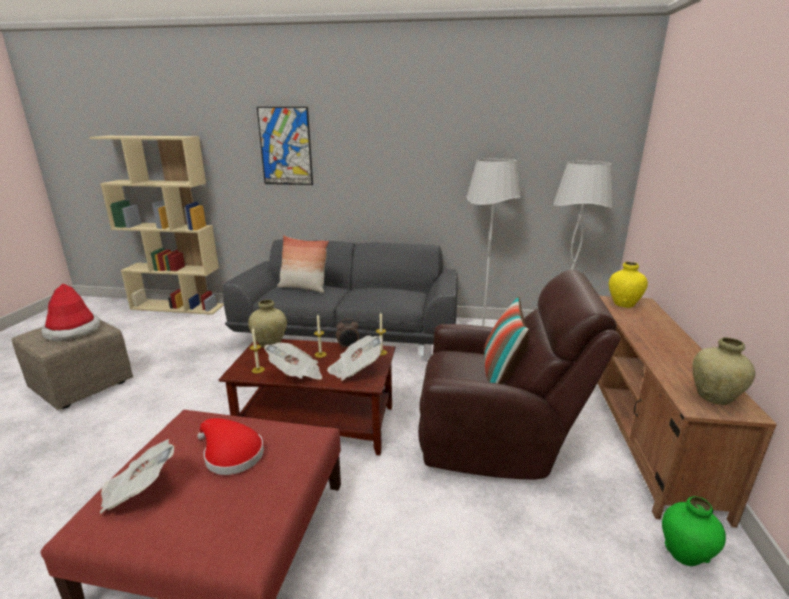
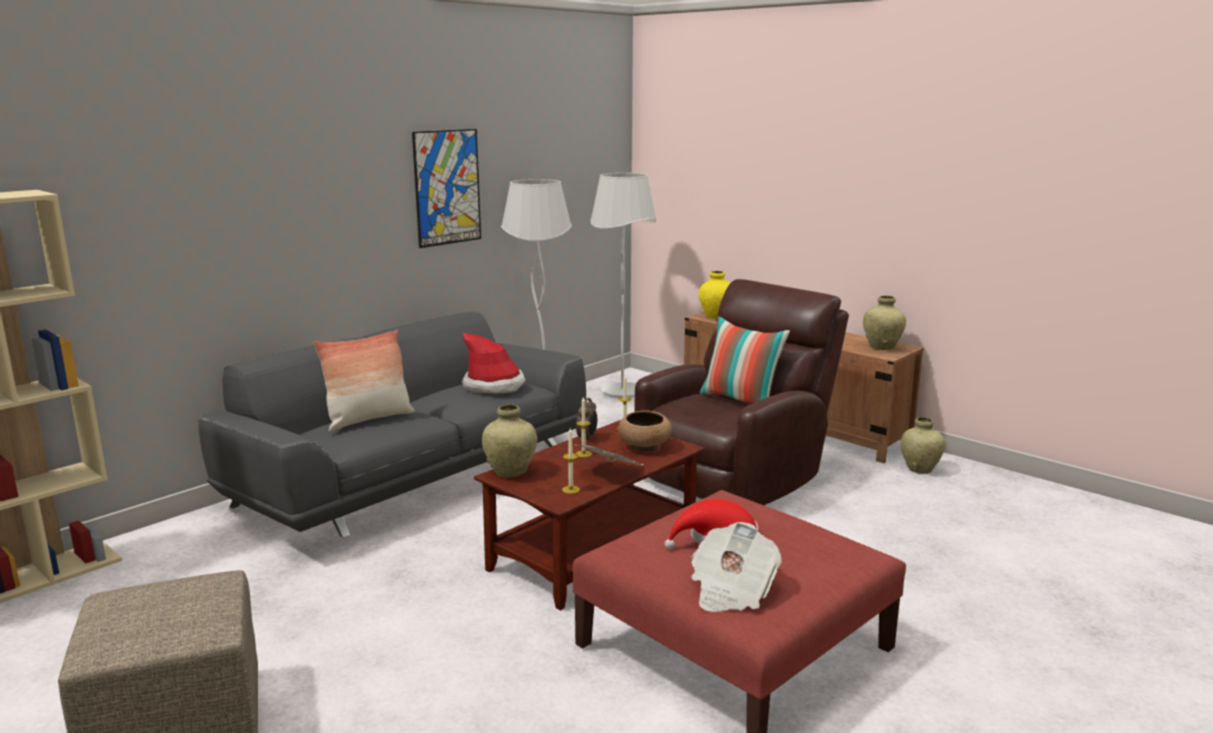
camera: 55 degrees left, 5 degrees down
(73, 331) = (180, 603): hat -> hat (494, 385)
(285, 146) = (223, 193): picture -> picture (447, 187)
(355, 370) = (645, 447): newspaper -> brown bowl
(684, 554) = (920, 469): green vase -> beige vase

